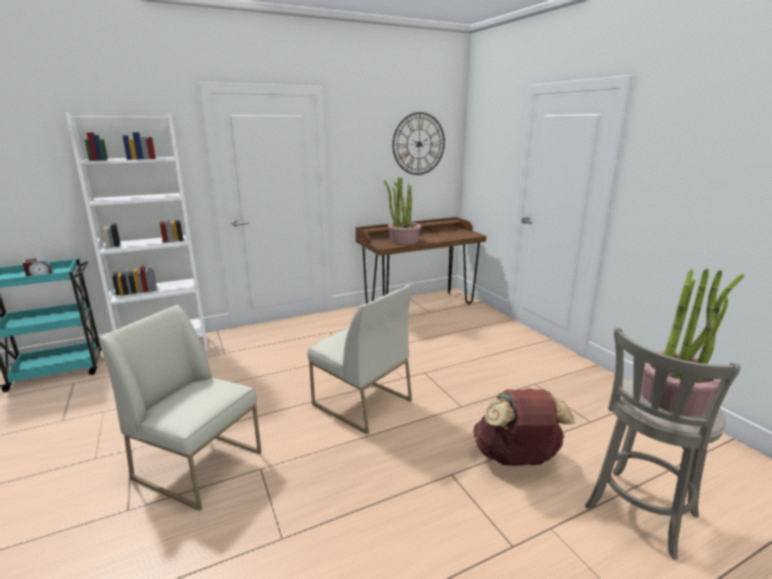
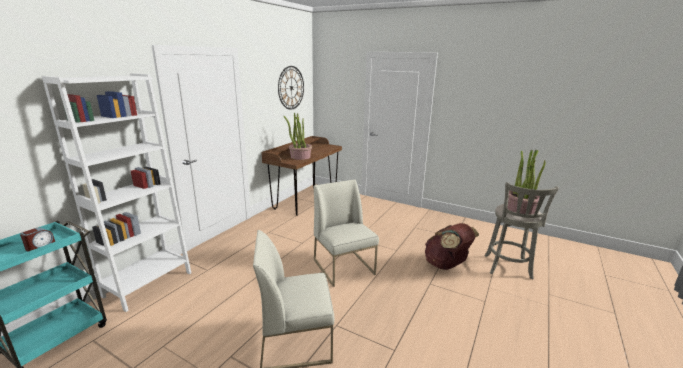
camera: 35 degrees left, 0 degrees up
(361, 402) = (344, 267): white chair -> white chair turned 120 degrees counterclockwise

